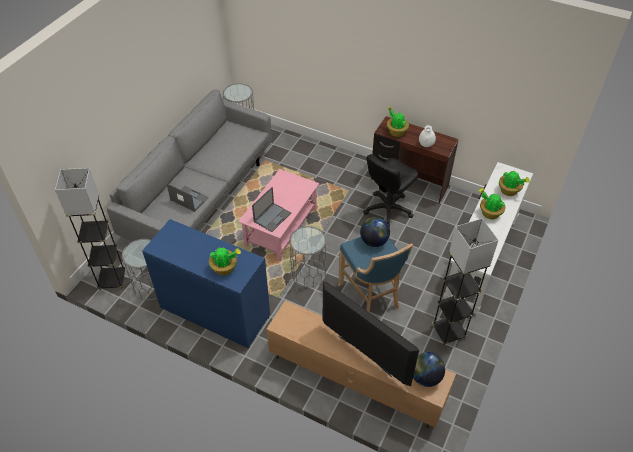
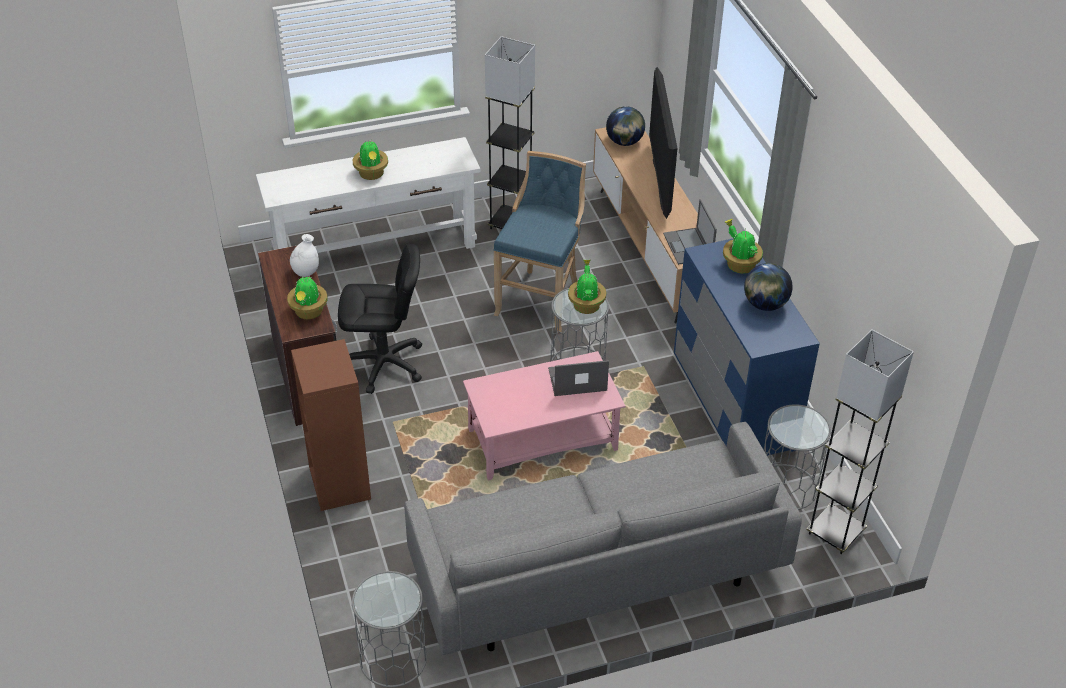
camera: 135 degrees left, 5 degrees down
(189, 199) = (659, 480): laptop -> laptop (688, 247)
(335, 157) = (339, 482): none -> brown bookcase
(374, 241) = (524, 235): globe -> globe (765, 304)
(509, 191) = (313, 176): potted plant -> potted plant (586, 305)

